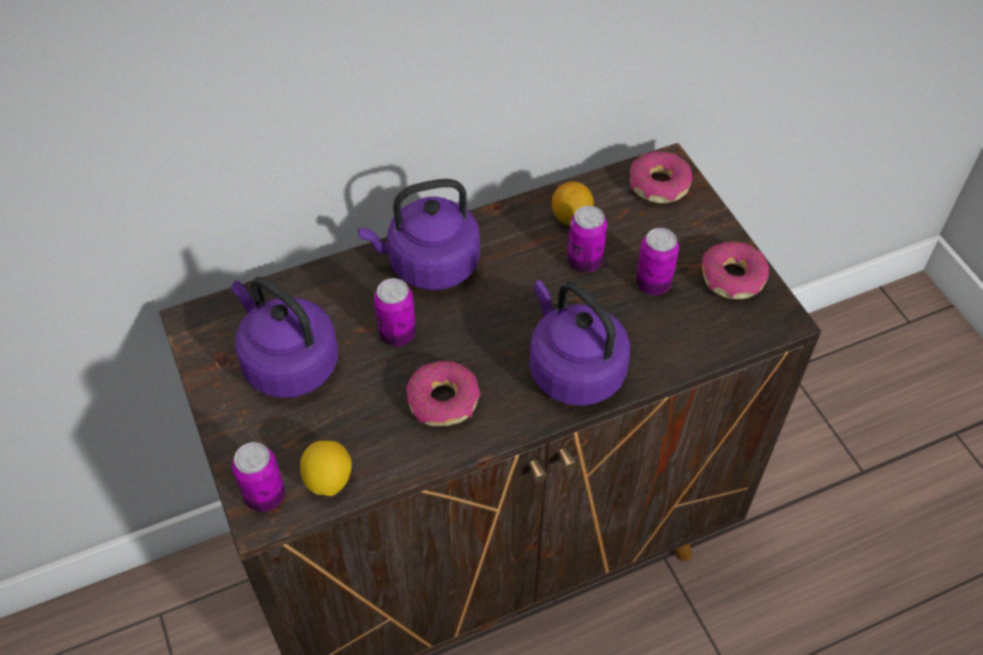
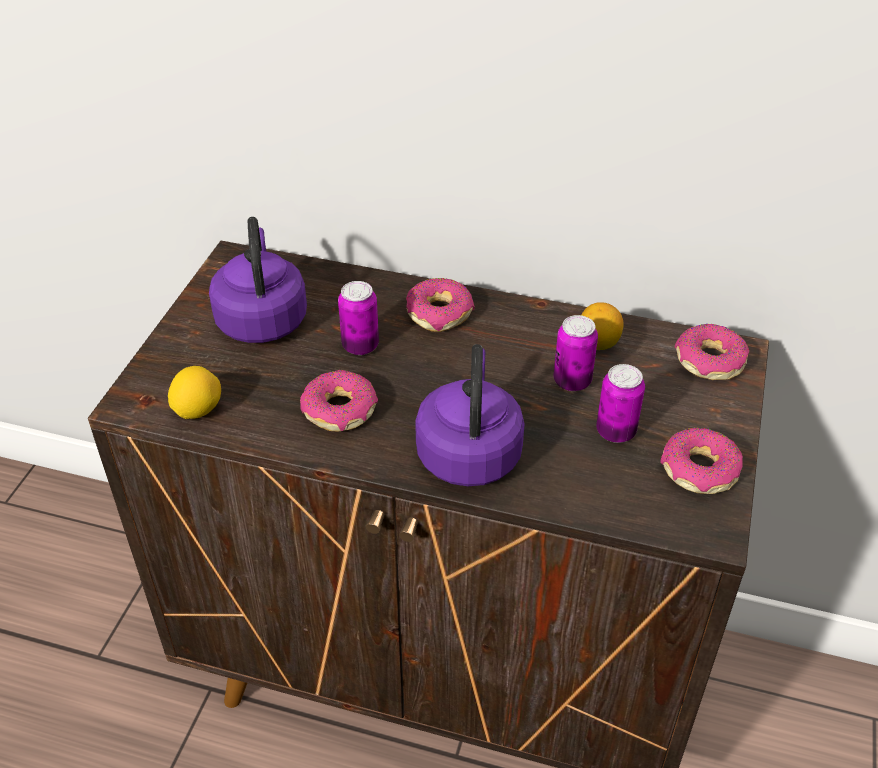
camera: 40 degrees right, 10 degrees down
(265, 496) = (146, 393): can -> none
(429, 265) = (440, 313): purple kettle -> donut

